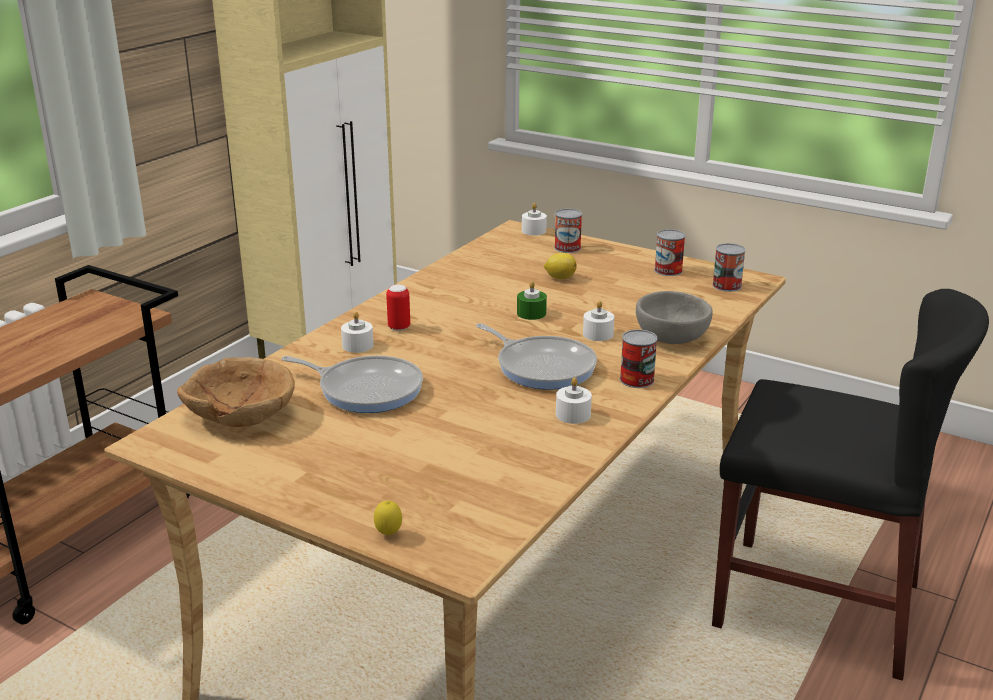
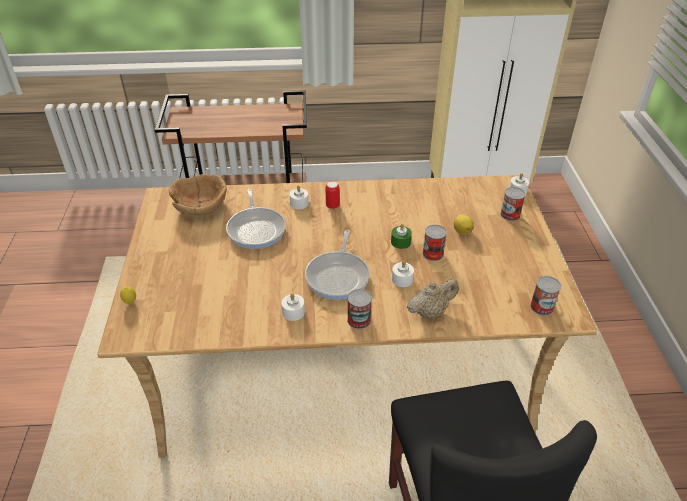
camera: 55 degrees right, 15 degrees up
(668, 270) = (531, 270): can -> can (433, 253)
(670, 337) = (430, 311): grey bowl -> beige teapot

